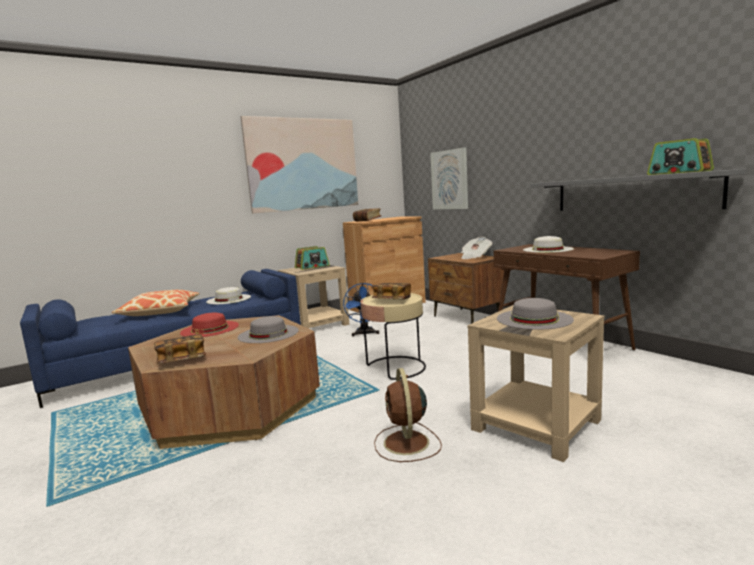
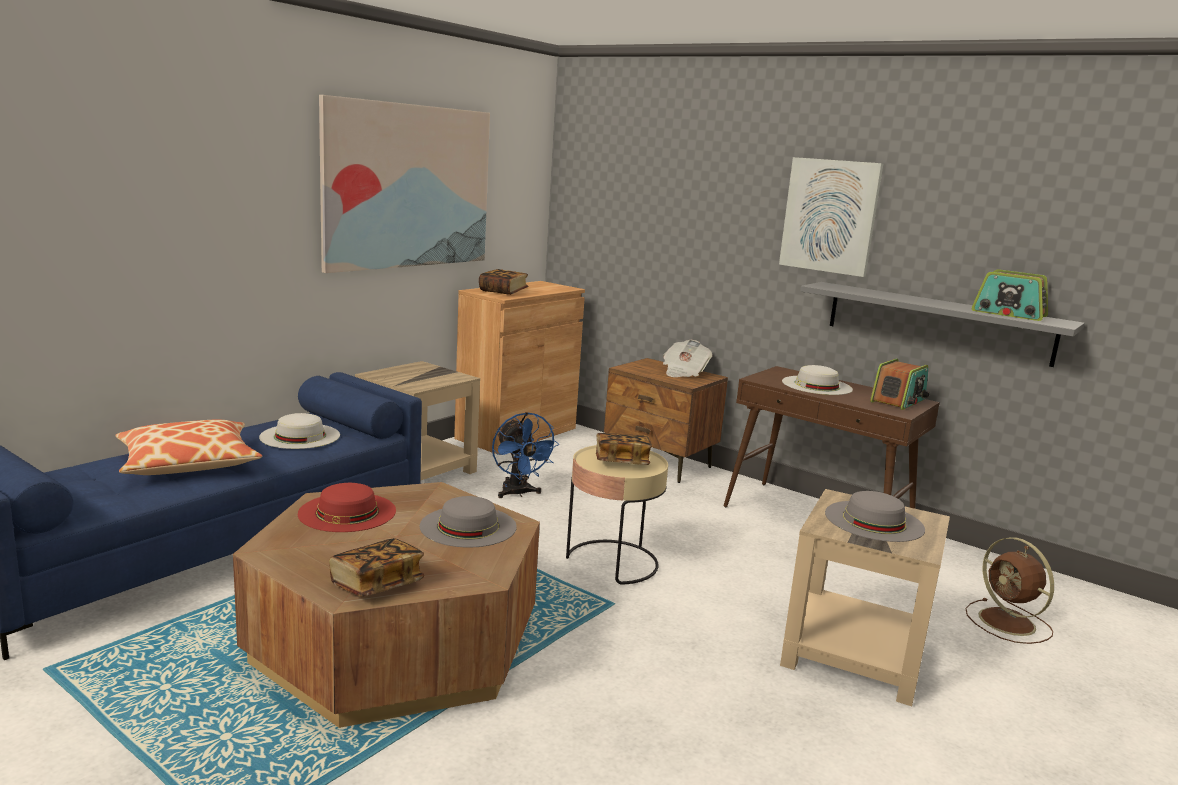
camera: 20 degrees left, 5 degrees up
(312, 266) = (415, 370): radio -> radio (898, 401)
(406, 444) = (711, 693): brown fan -> brown fan (1009, 623)
(450, 179) = (644, 239): picture -> picture (830, 216)

